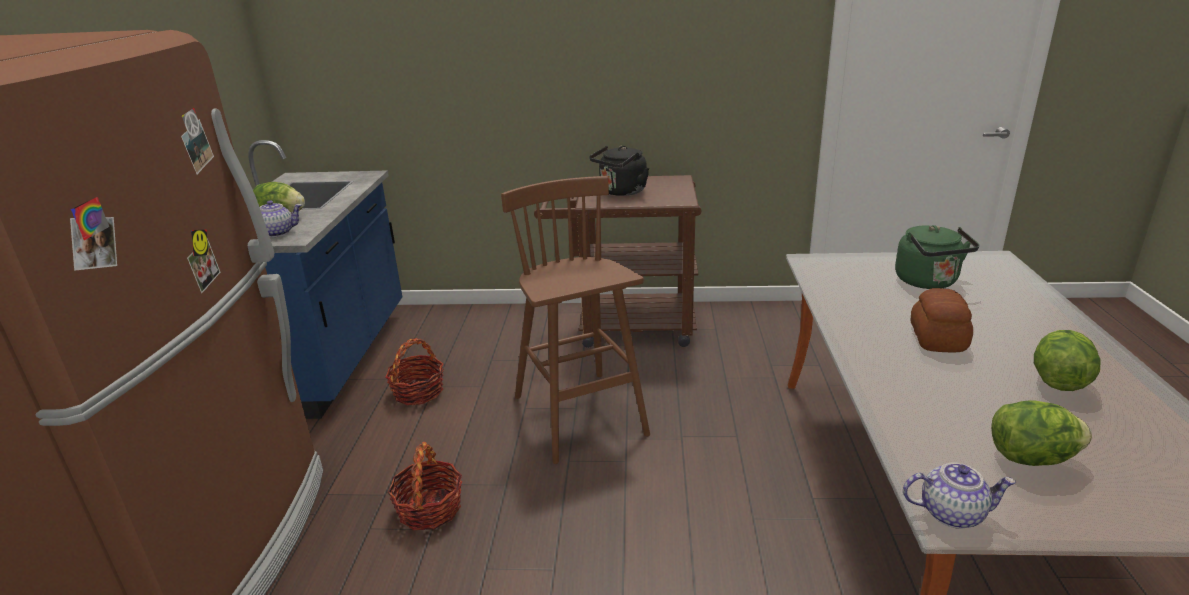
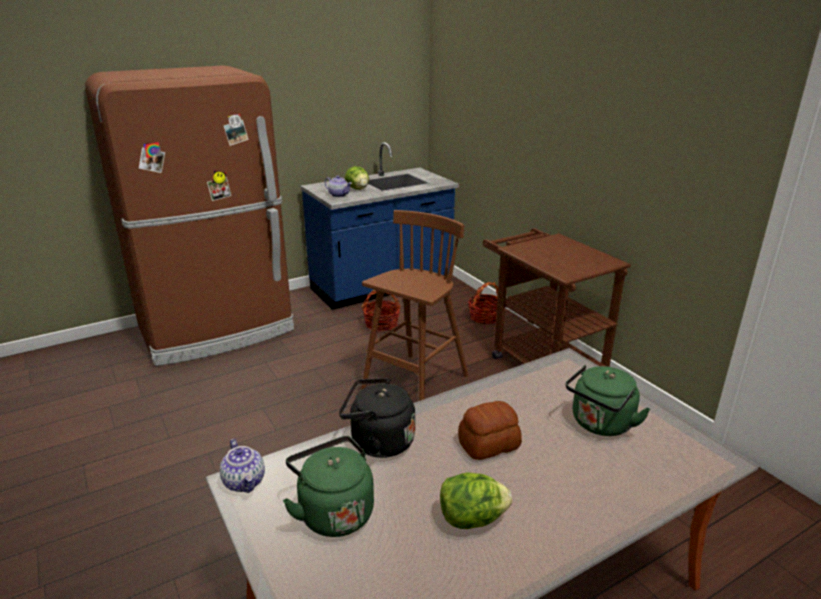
camera: 55 degrees right, 0 degrees up
(430, 509) = (291, 372): basket -> basket (485, 317)
(621, 192) = (549, 251): black kettle -> black kettle (378, 442)
(1031, 458) = (333, 511): lettuce -> green kettle

